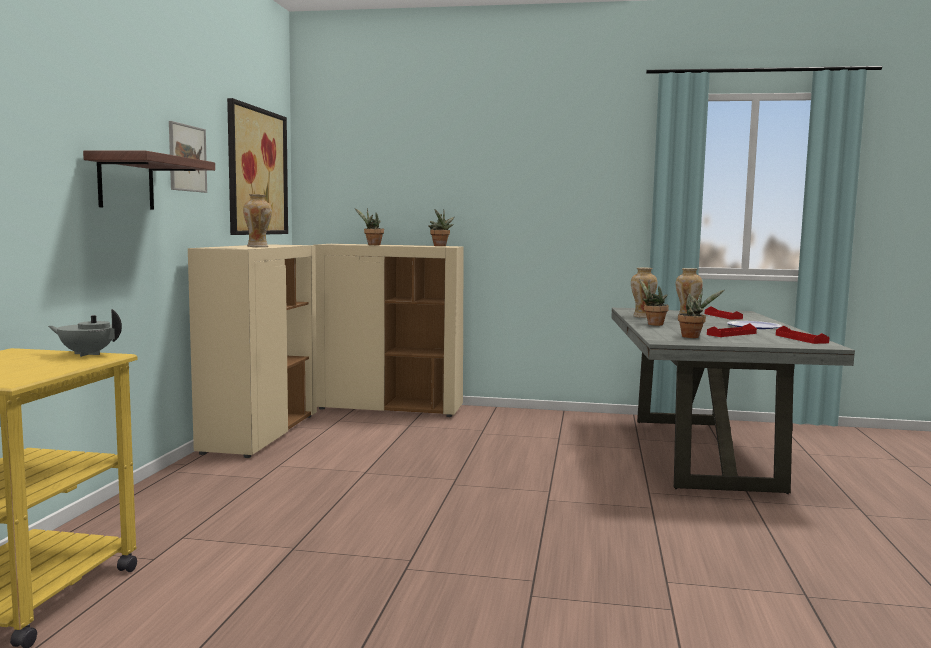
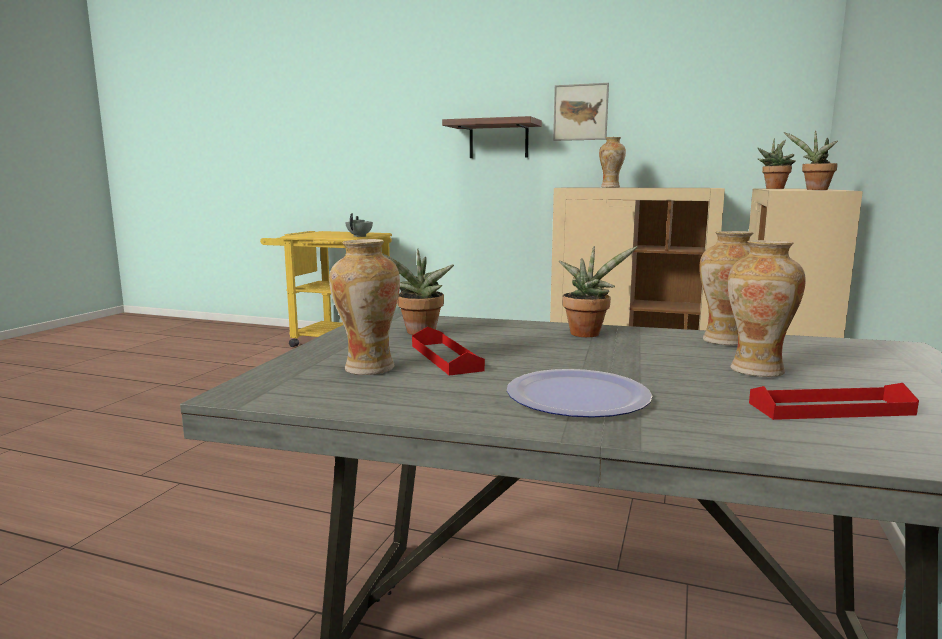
camera: 100 degrees right, 5 degrees up
(256, 172) = (721, 109): picture -> none
(767, 339) = (368, 368): none -> vase
(801, 339) = (350, 394): red tray -> none

